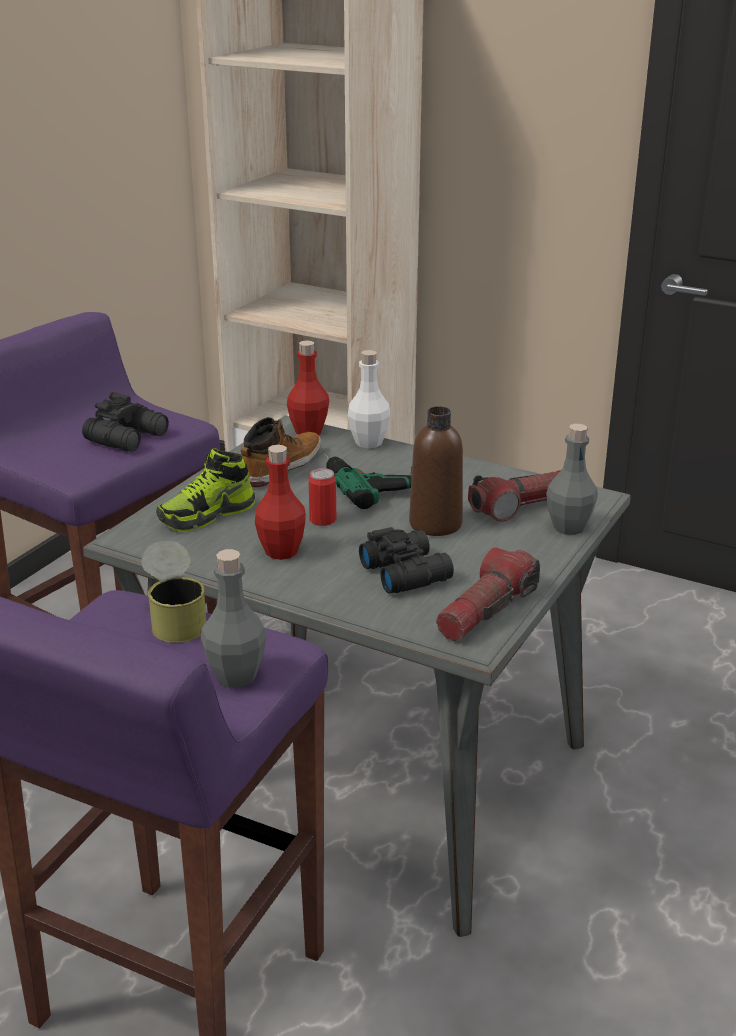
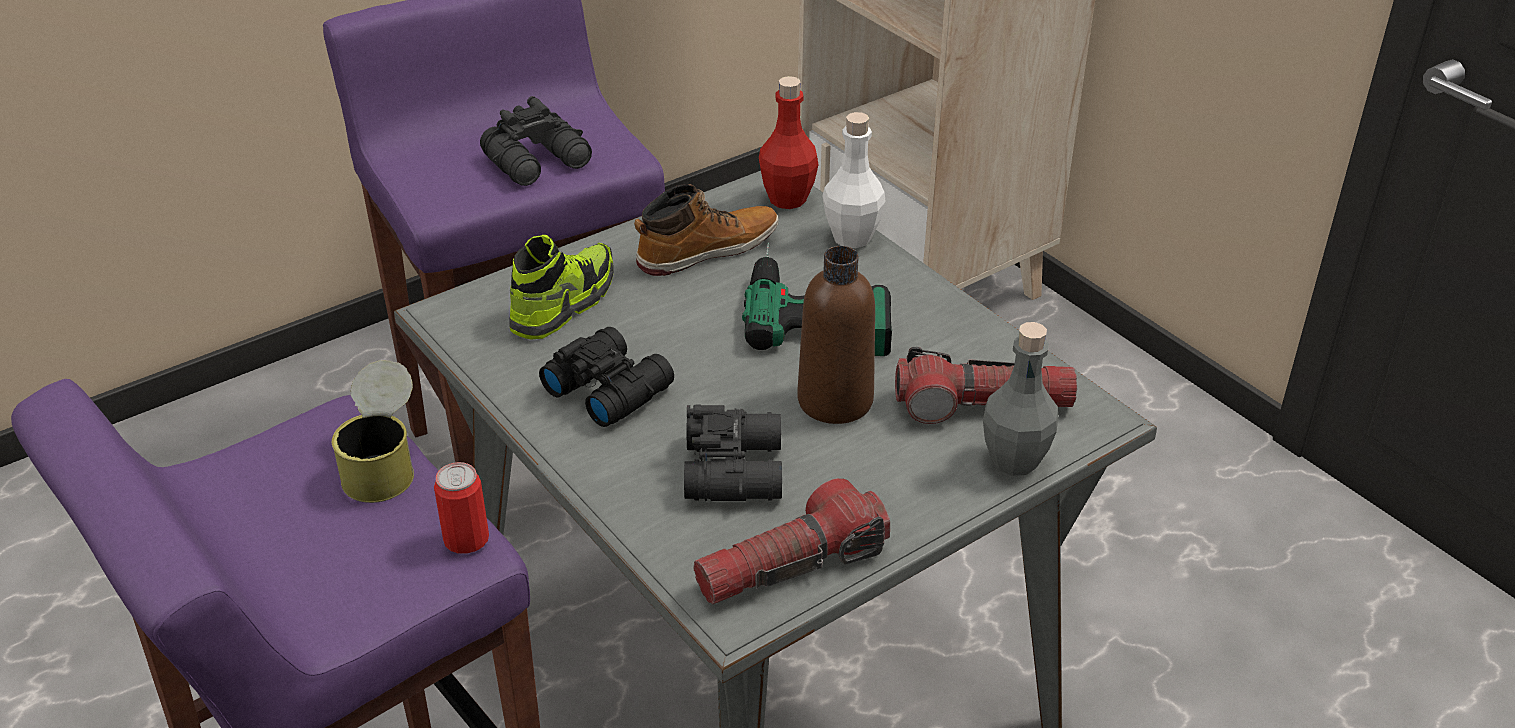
camera: 25 degrees right, 10 degrees up
(207, 515) = (563, 303): shoe -> shoe turned 135 degrees clockwise
(236, 676) = (383, 575): grey bottle -> none
(281, 551) = (608, 388): red bottle -> black binoculars
(322, 520) = (696, 351): can -> can (466, 539)

